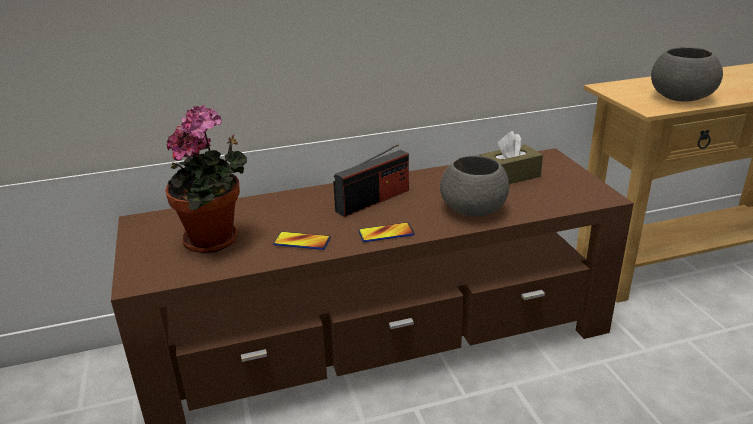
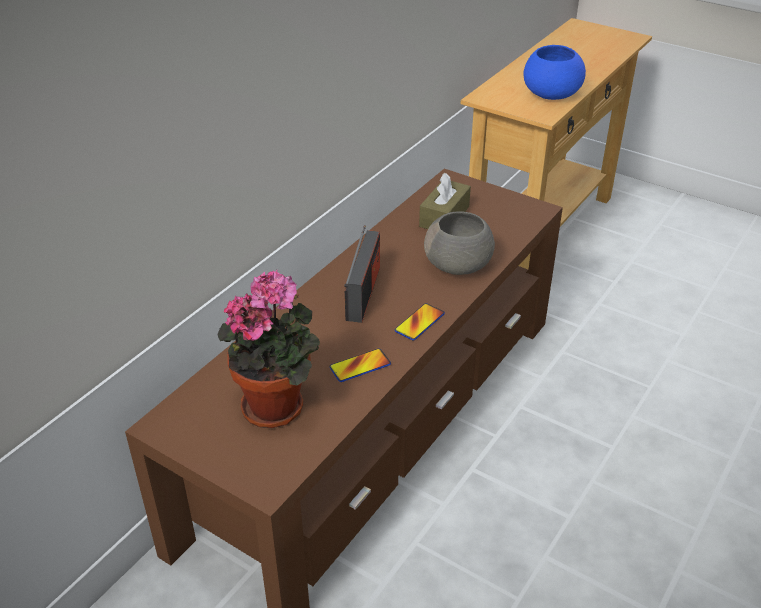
camera: 40 degrees left, 10 degrees up
(680, 98) = (550, 94): grey bowl -> blue bowl

